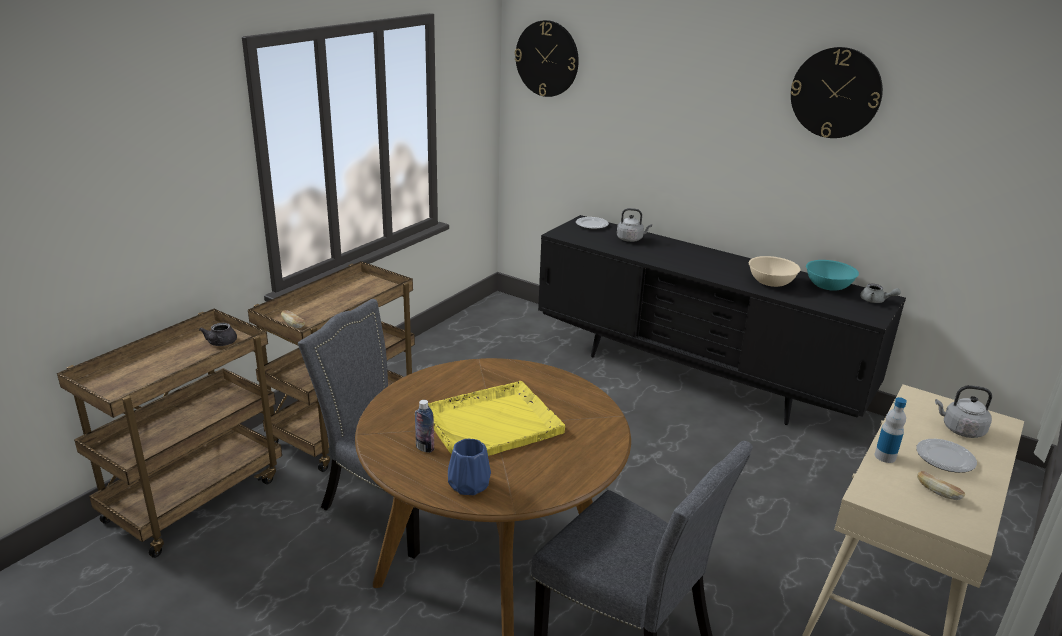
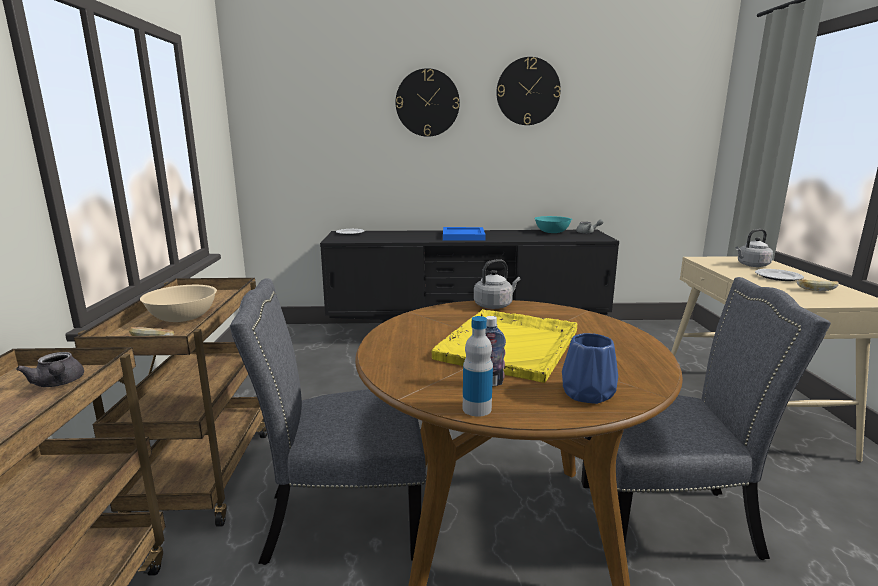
camera: 35 degrees left, 10 degrees down
(547, 58) = (277, 97): wall clock -> wall clock (427, 103)
(631, 239) = (392, 234): grey kettle -> grey kettle (494, 305)
(703, 264) = (464, 236): none -> blue tray
(771, 282) = (520, 236): beige bowl -> beige bowl (183, 317)
(885, 456) = (757, 284): bottle -> bottle (477, 409)

